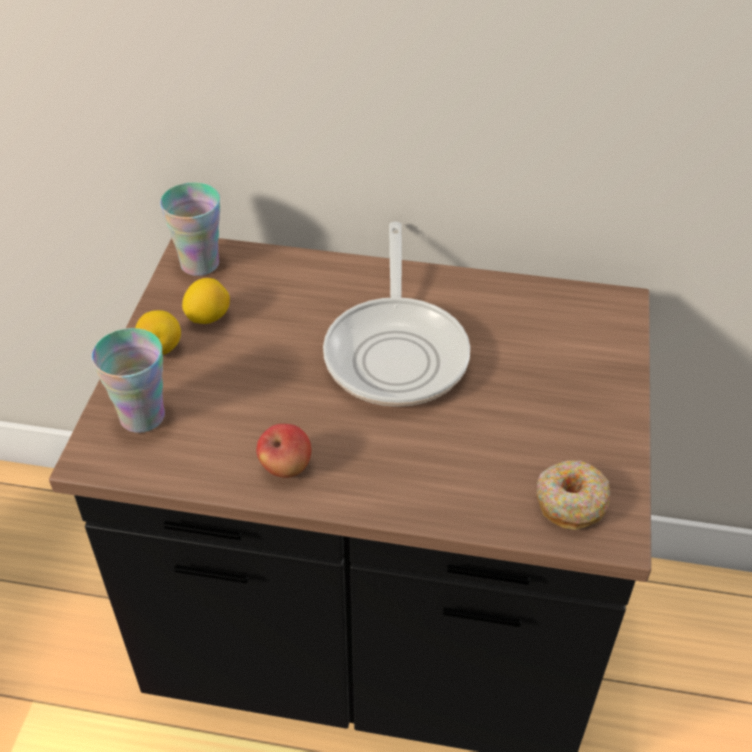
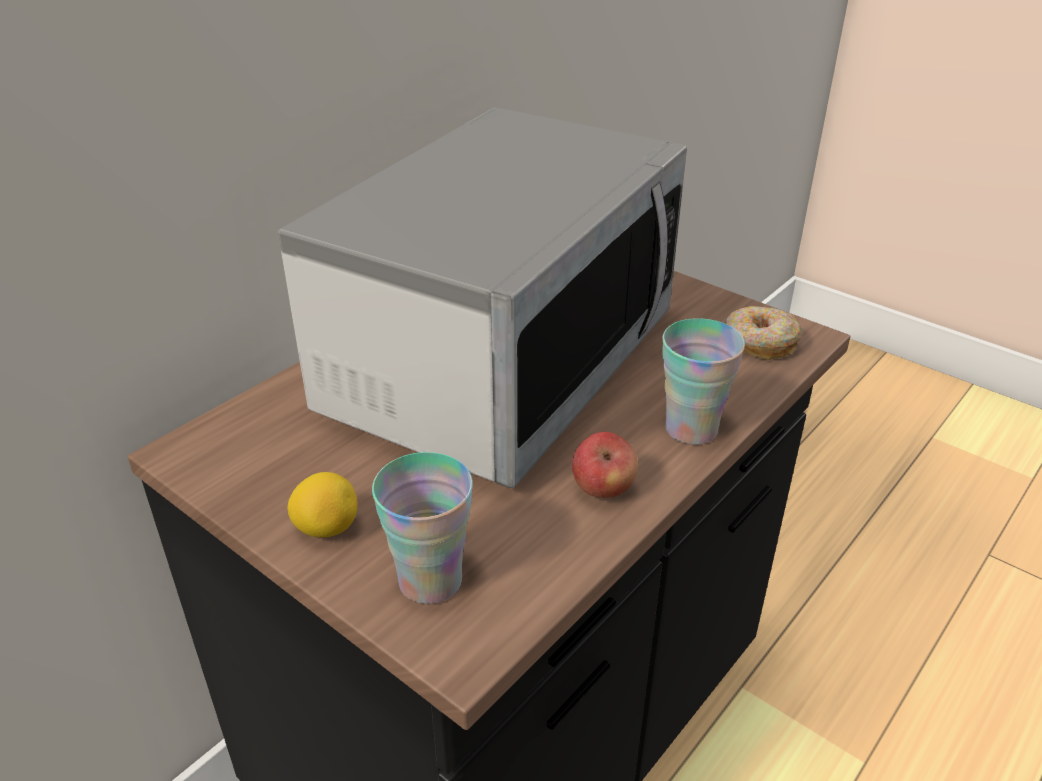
camera: 60 degrees left, 10 degrees down
(200, 264) = (214, 451): cup -> cup (691, 429)
(208, 317) = (315, 473): lemon -> none
(397, 350) = (500, 365): frying pan -> microwave

